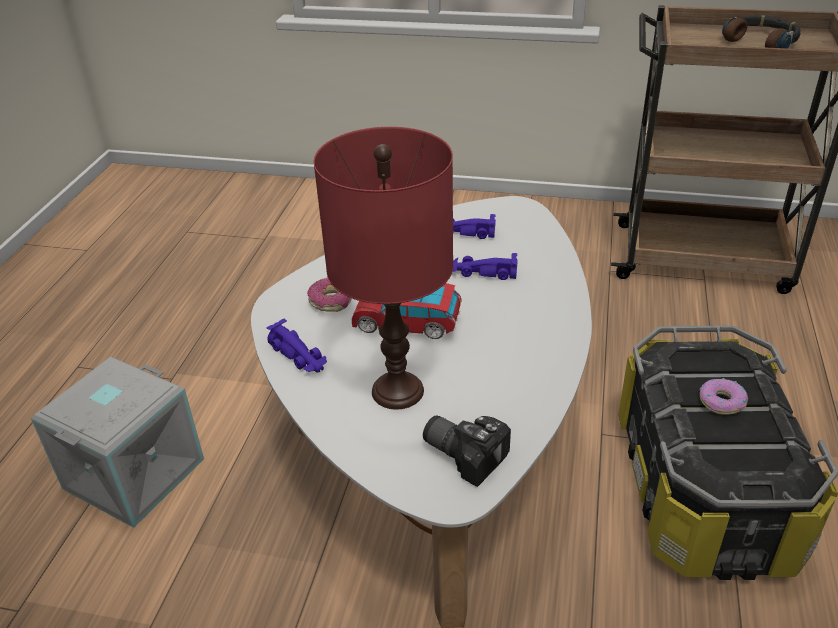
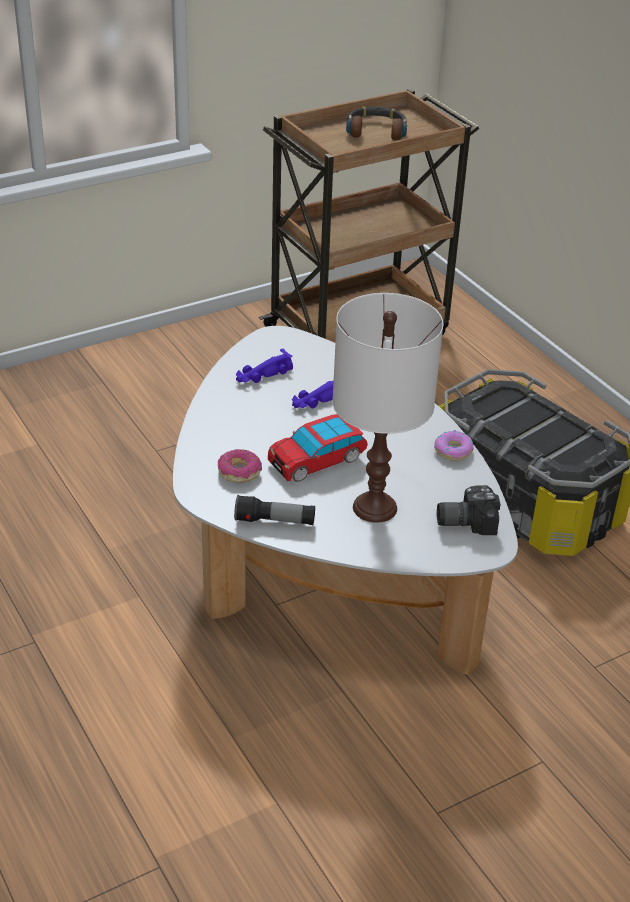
camera: 45 degrees left, 0 degrees up
(133, 472) = (110, 726): grey storage box -> none
(299, 356) = (275, 521): purple toy car -> flashlight
(396, 391) = (374, 508): red table lamp -> white table lamp
(722, 402) = (531, 424): donut -> donut (453, 451)

